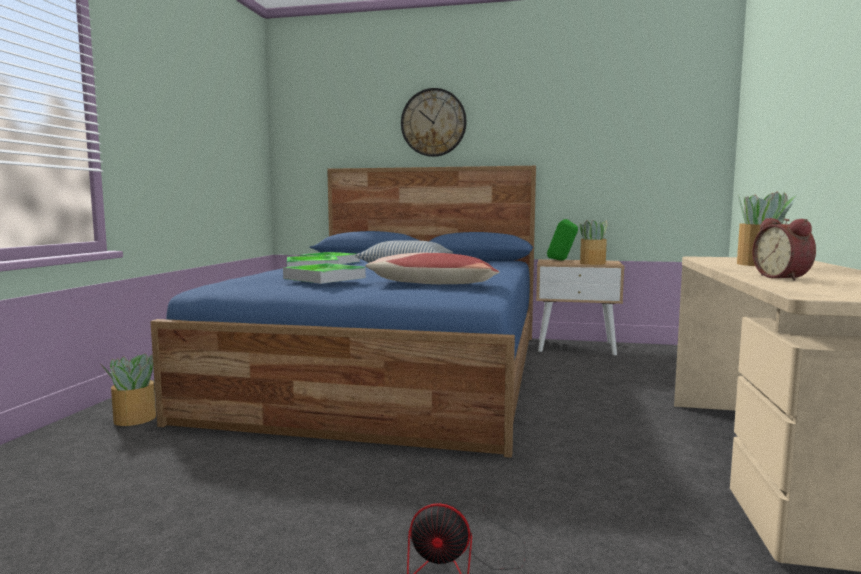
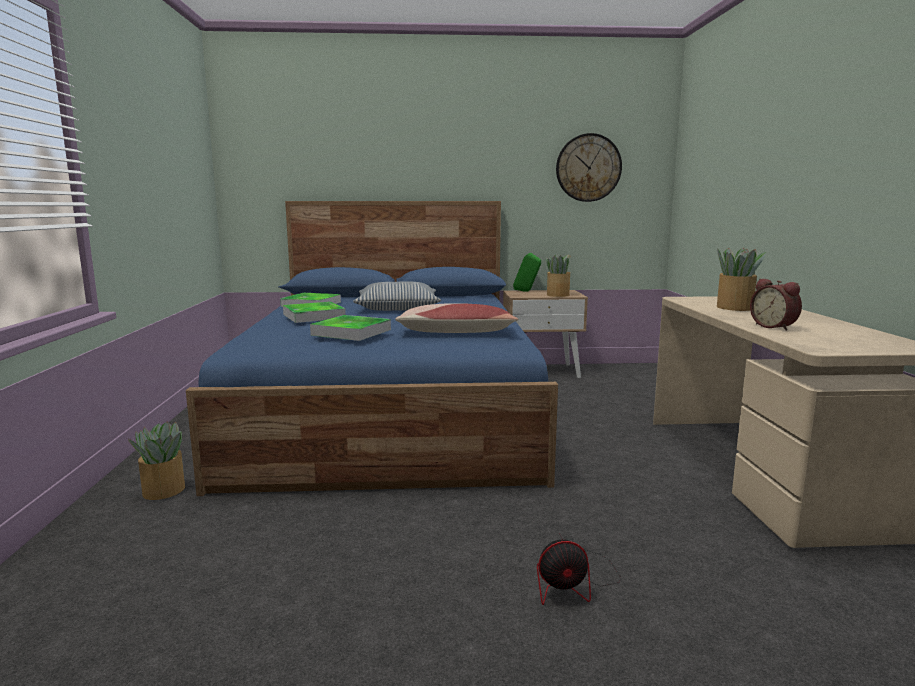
camera: 15 degrees left, 5 degrees up
(433, 122) = (398, 155): wall clock -> wall clock (588, 168)

